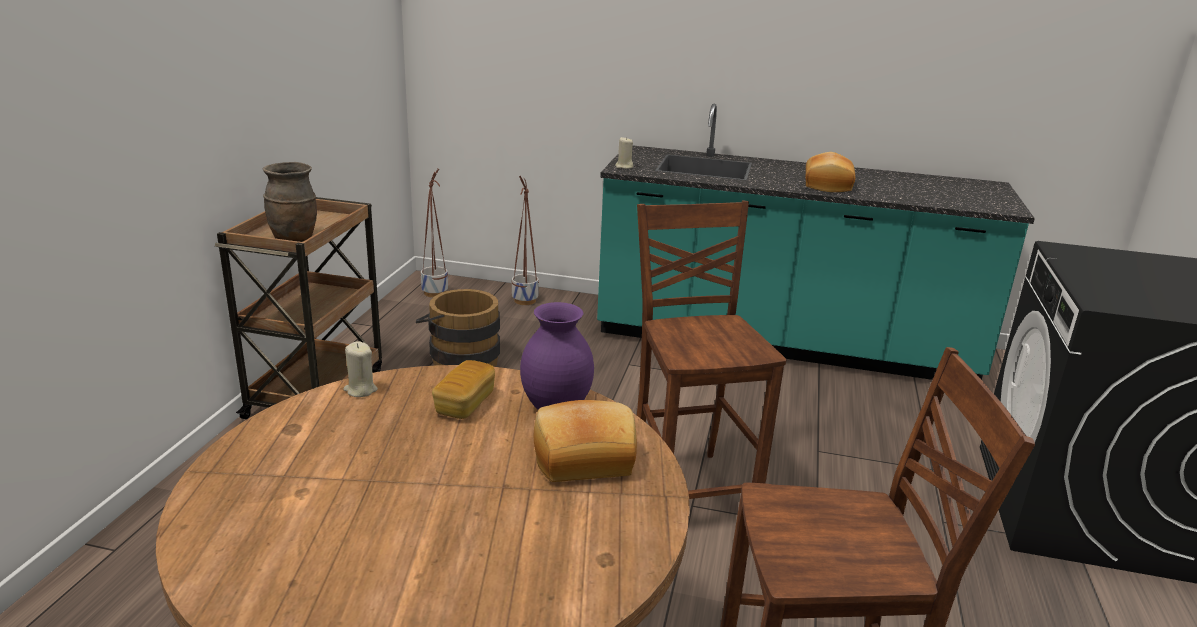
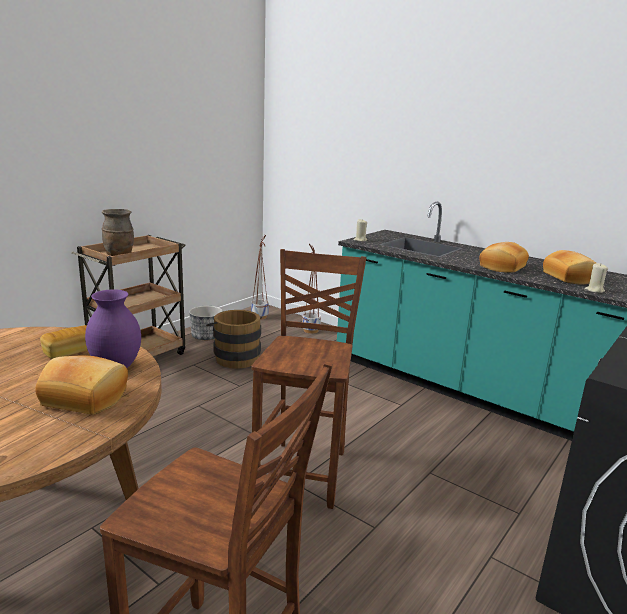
camera: 25 degrees right, 5 degrees down
(360, 390) = (29, 333): beige candle -> beige candle (594, 290)
(388, 338) = (206, 336): none -> planter
(907, 189) = (570, 278): none -> bread

